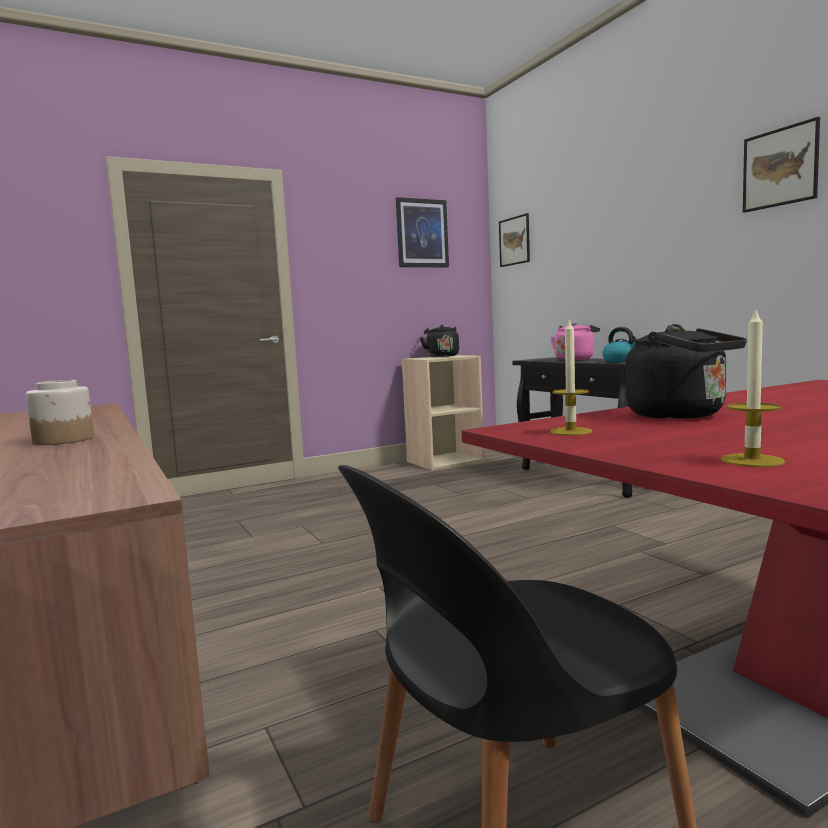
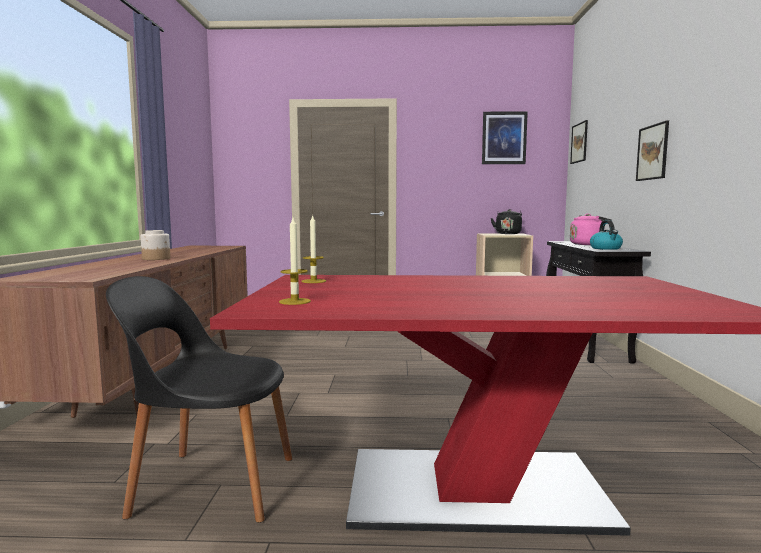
camera: 30 degrees right, 0 degrees up
(681, 415) = (405, 282): black kettle -> none
(780, 167) = (724, 81): picture -> picture (652, 152)

